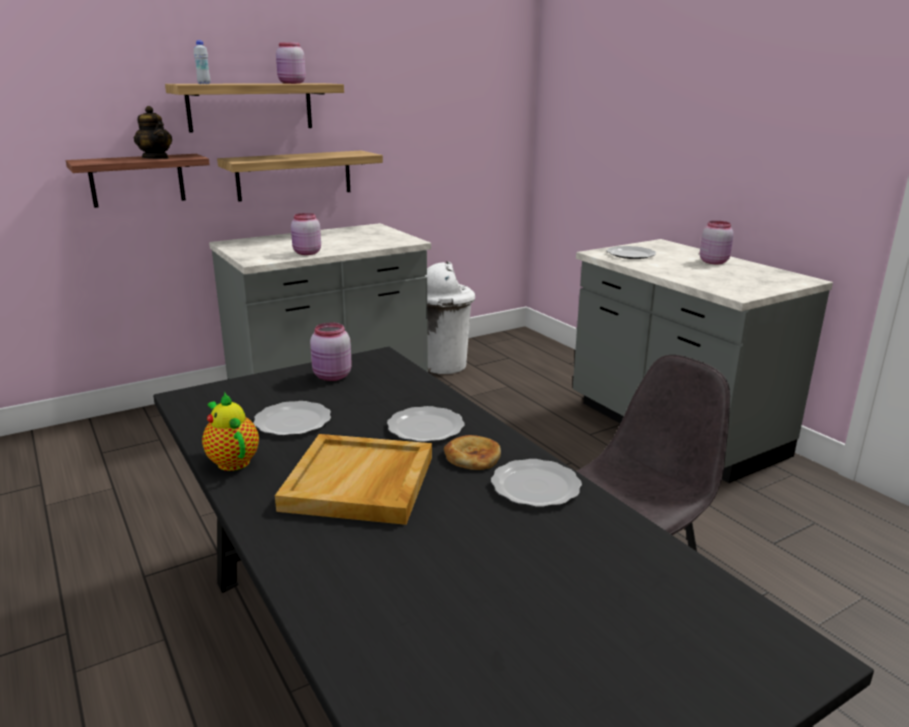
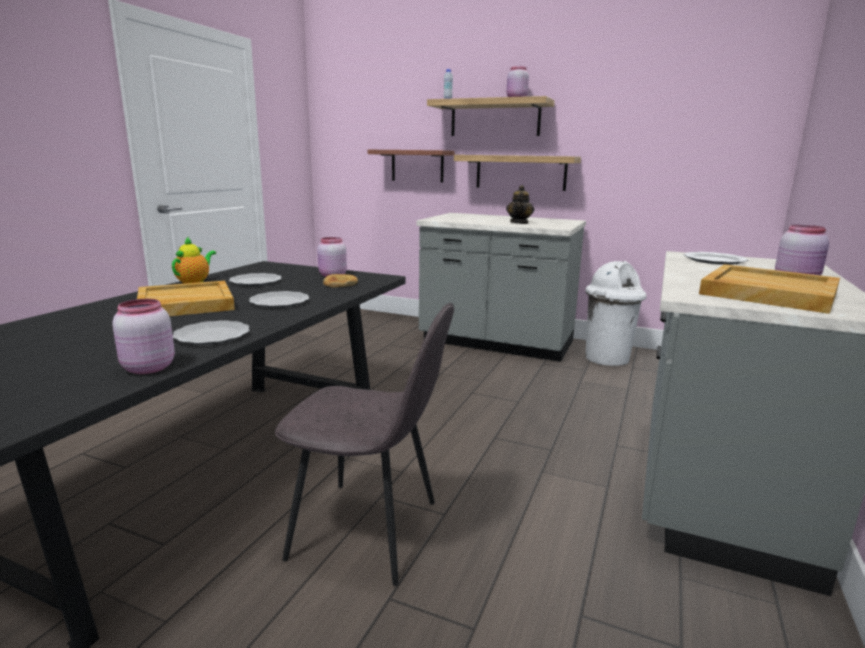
camera: 55 degrees right, 5 degrees down
(156, 158) = (418, 149): teapot -> teapot (519, 223)
(306, 253) = (470, 221): pink jar -> pink jar (147, 368)
(472, 456) = (245, 316): bread -> bread (340, 284)
(743, 278) = (767, 293): none -> beige tray

